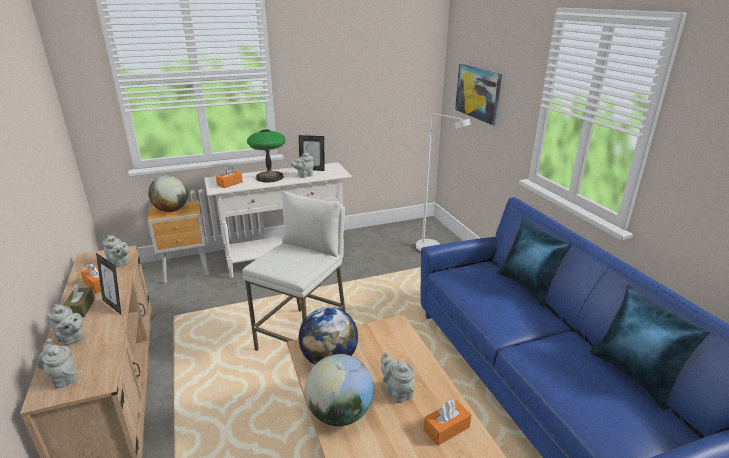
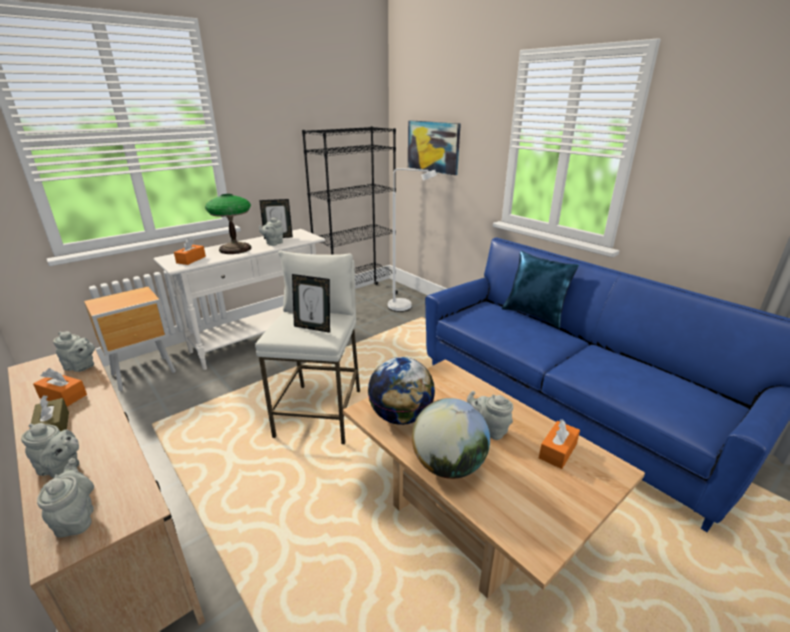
camera: 20 degrees left, 0 degrees up
(63, 377) = (76, 518): grey teapot -> grey teapot turned 45 degrees clockwise
(115, 305) = (104, 415): picture frame -> picture frame (313, 328)
(172, 210) = (118, 300): globe -> none
(391, 232) = (357, 298): none -> black bookcase
(634, 375) = (666, 368): blue pillow -> none

